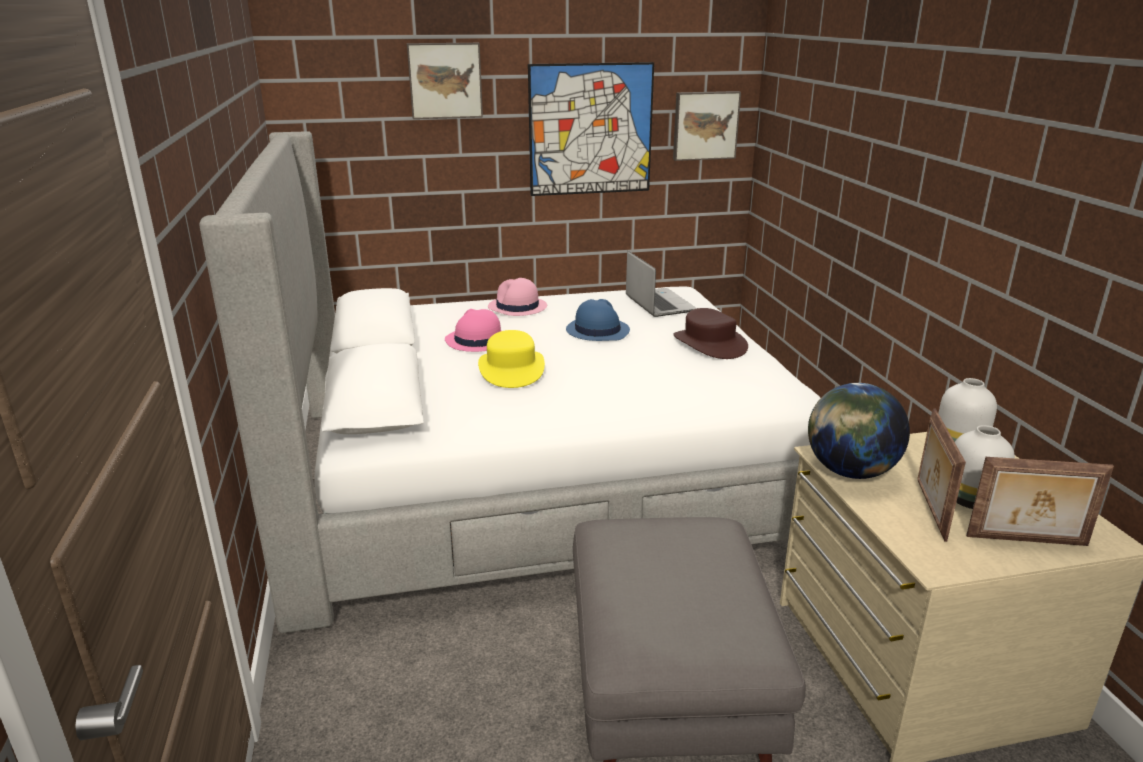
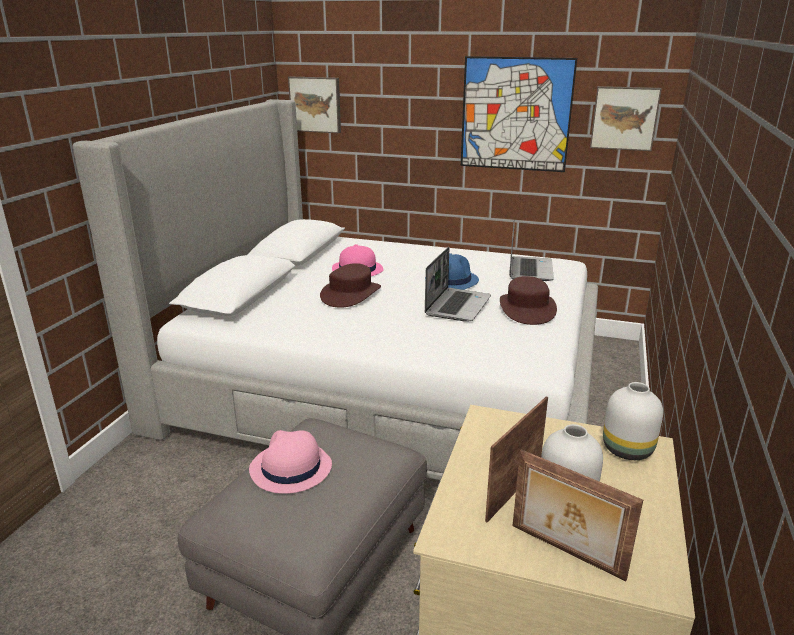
camera: 30 degrees right, 0 degrees up
(445, 80) = (400, 67): picture -> picture (316, 104)
(511, 369) = (350, 294): yellow hat -> brown hat
(517, 307) = (417, 252): pink hat -> pink hat (290, 468)
(644, 355) = (457, 305): none -> laptop
(850, 471) = (487, 438): globe -> none

